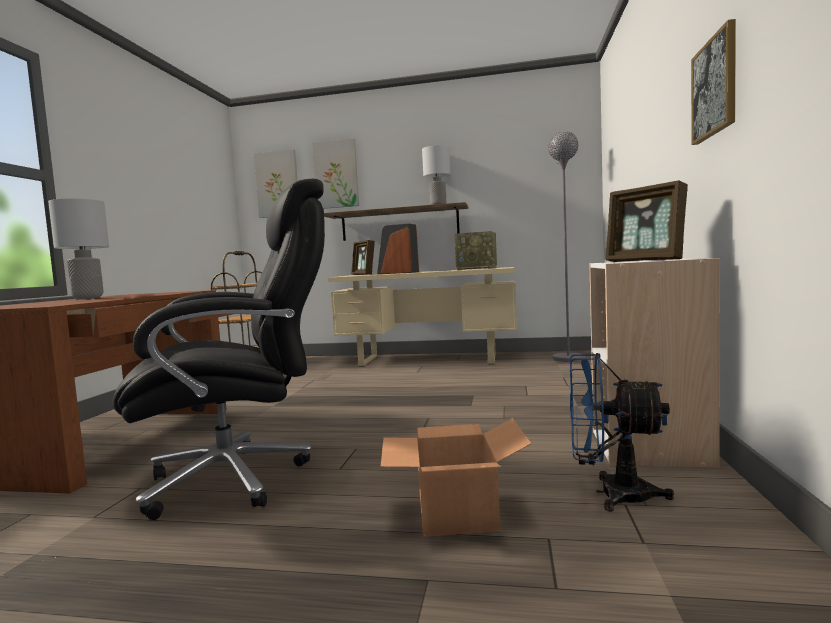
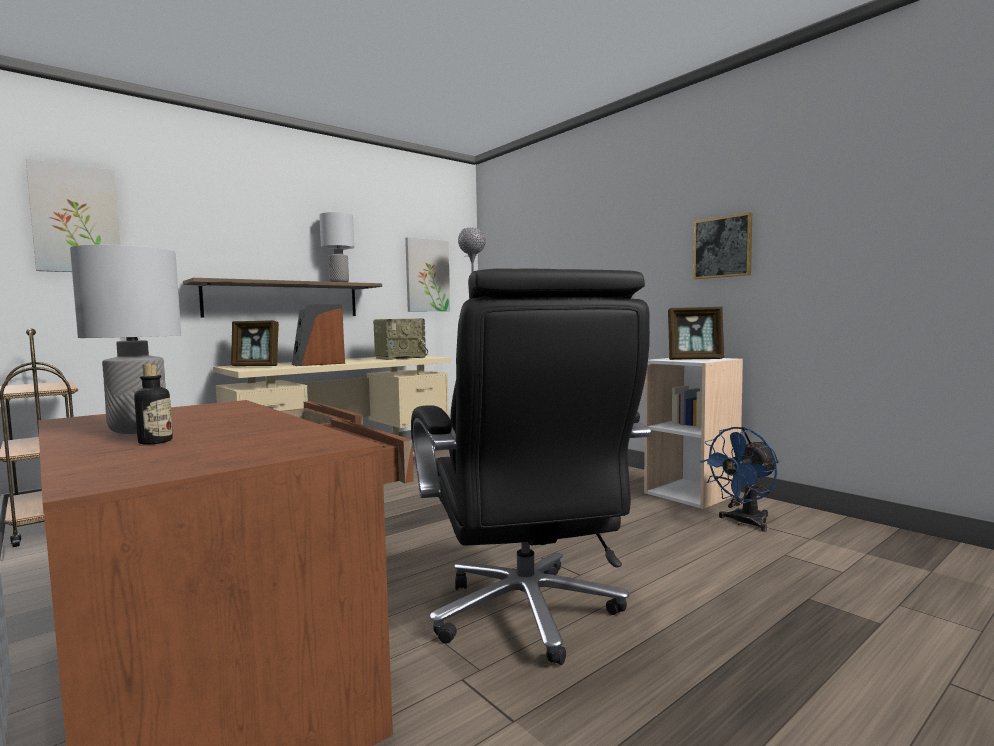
camera: 50 degrees left, 0 degrees up
(57, 301) = (155, 442): none -> bottle
(239, 478) = (529, 619): black office chair -> black office chair turned 150 degrees clockwise
(336, 174) = (189, 222): picture -> picture (427, 275)
(458, 514) = (725, 564): cardboard box -> none

